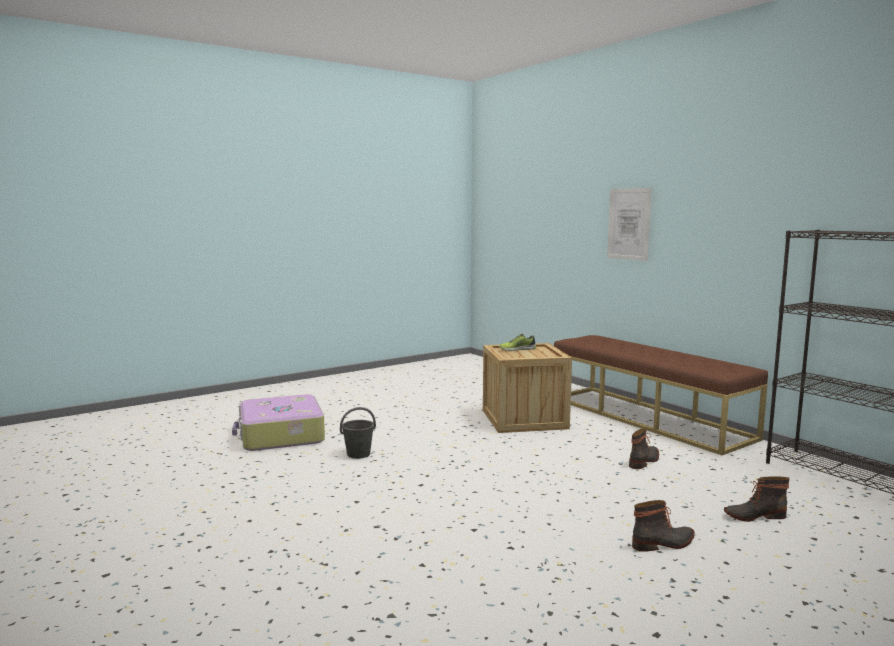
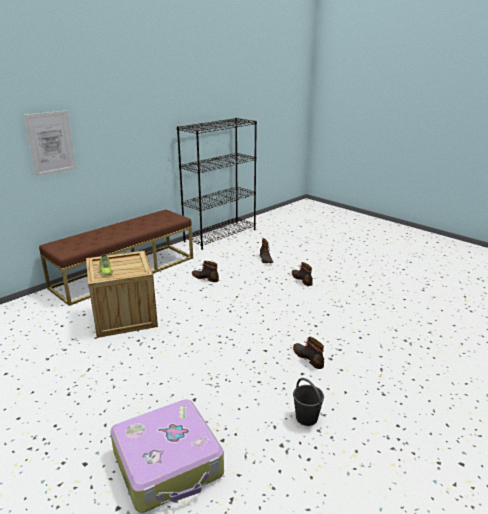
camera: 100 degrees left, 15 degrees up
(359, 454) = (215, 391): grey bucket -> grey bucket (306, 417)
(389, 510) = (308, 357): none -> boot

